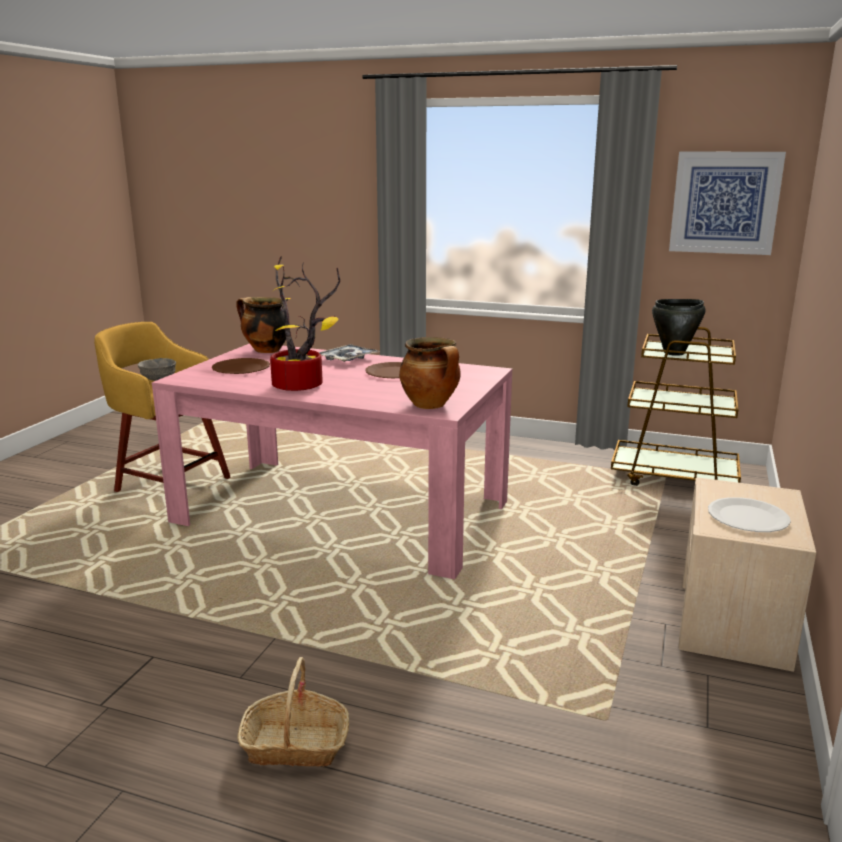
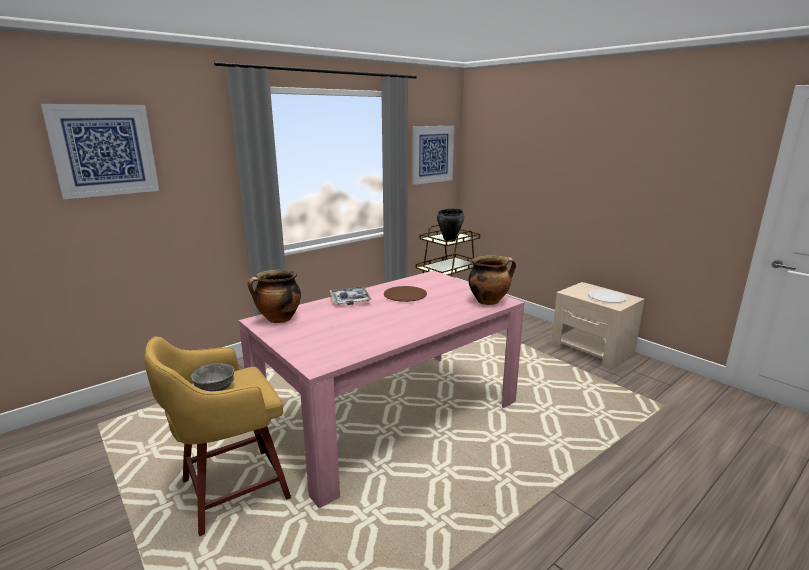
camera: 60 degrees left, 0 degrees up
(241, 368) = (321, 336): brown plate -> none
(271, 168) = (104, 150): none -> picture
(295, 744) = (676, 511): basket -> none
(302, 386) = (403, 325): potted plant -> none

